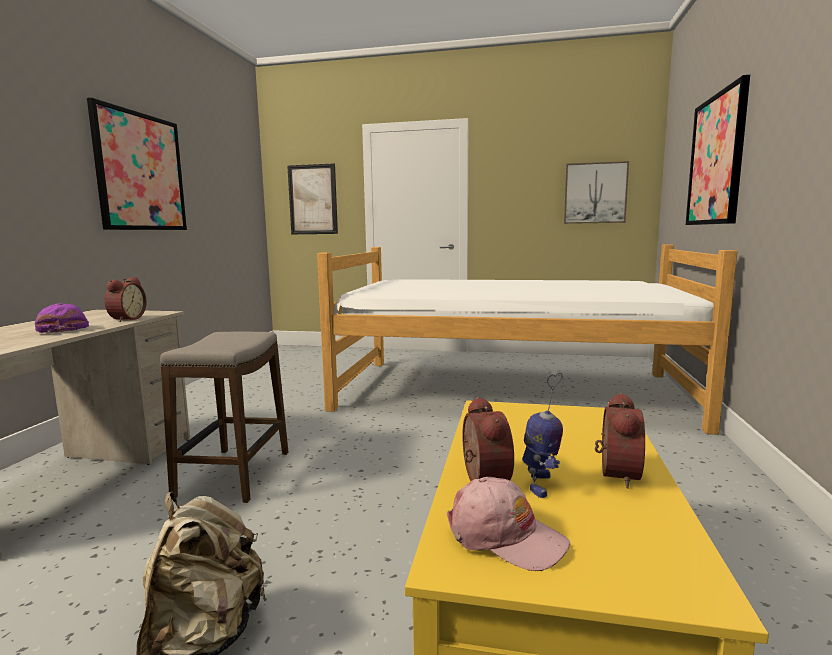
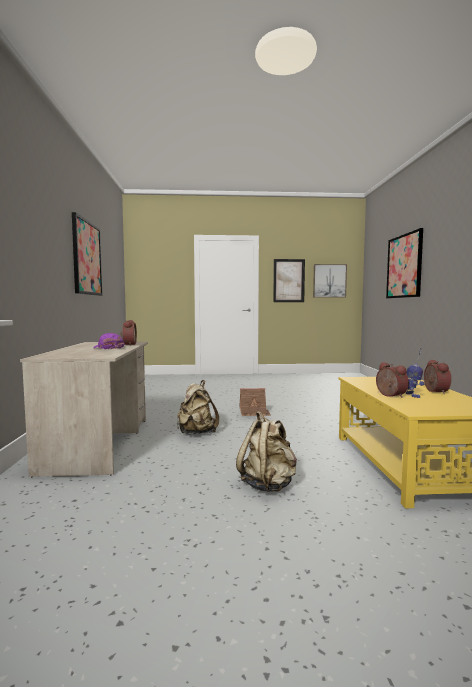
camera: 15 degrees left, 5 degrees down
(235, 474) = (196, 433): stool -> beige backpack
(313, 199) = (159, 279): picture -> picture (289, 280)
(375, 437) = (254, 413): none -> toy house
(505, 536) = (421, 405): pink cap -> none
(510, 391) = (303, 390): bed -> none

